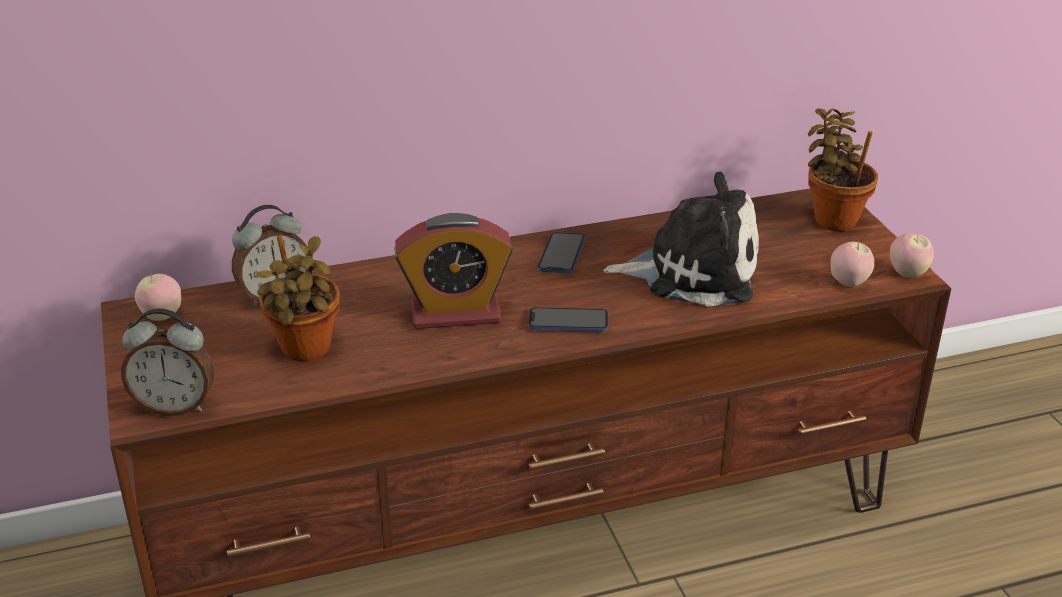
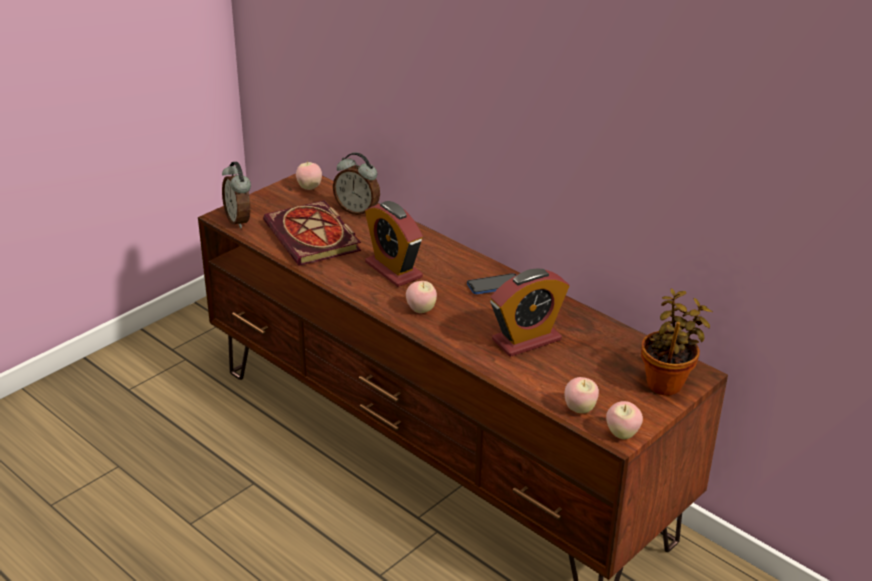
camera: 60 degrees right, 0 degrees up
(305, 351) = (315, 238): potted plant -> book
(568, 322) = (421, 310): phone -> apple
(693, 271) = (526, 340): plush toy -> alarm clock

